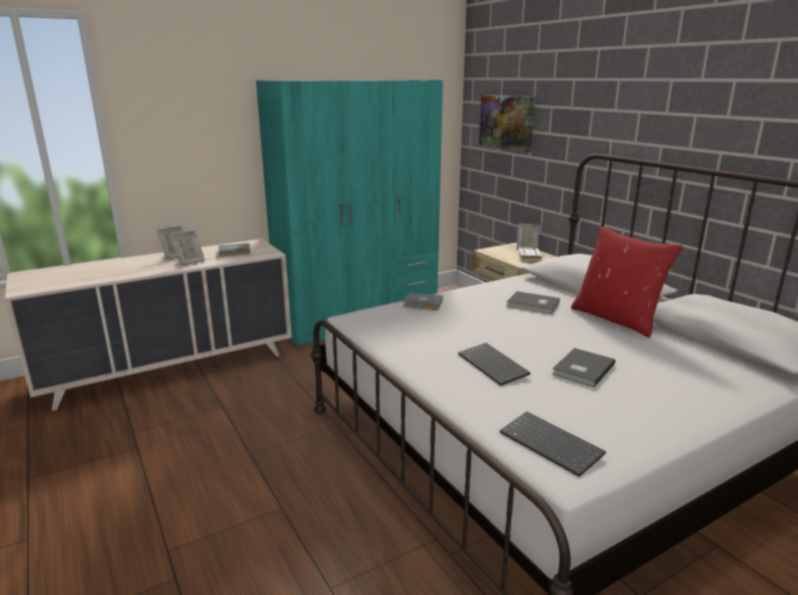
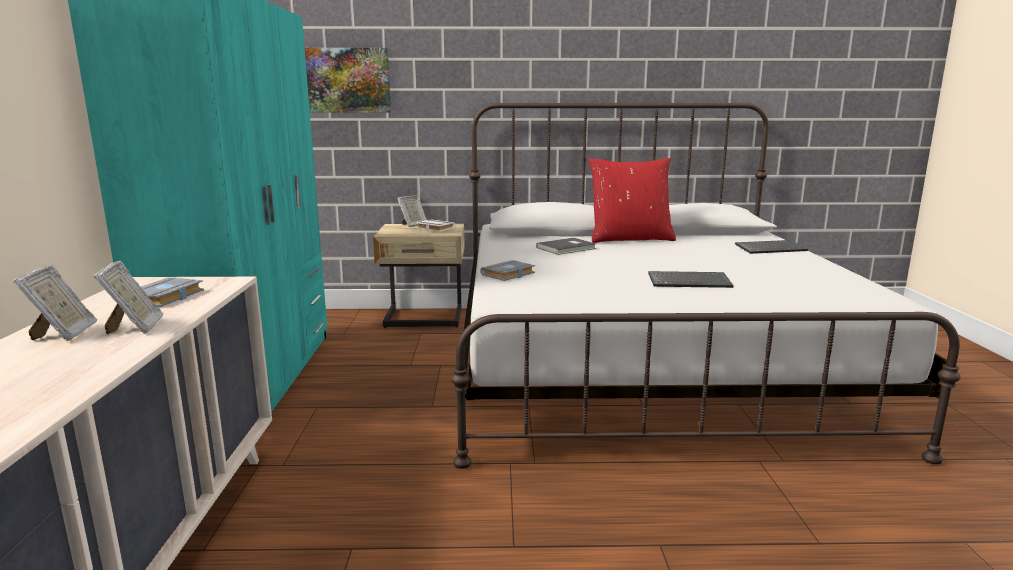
camera: 60 degrees left, 5 degrees down
(552, 444) = (845, 295): keyboard -> keyboard (770, 248)
(581, 369) = (717, 264): grey book -> none

